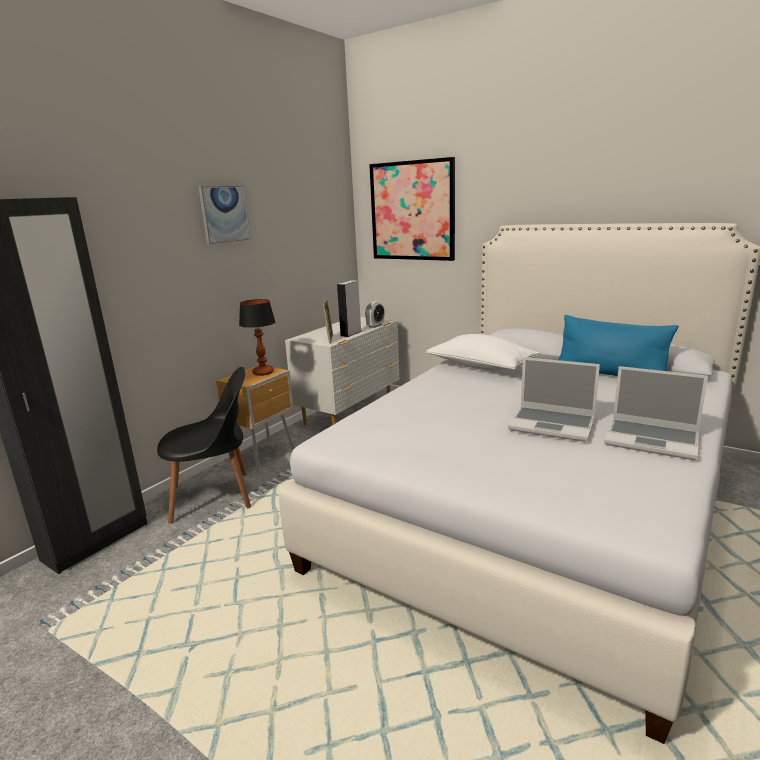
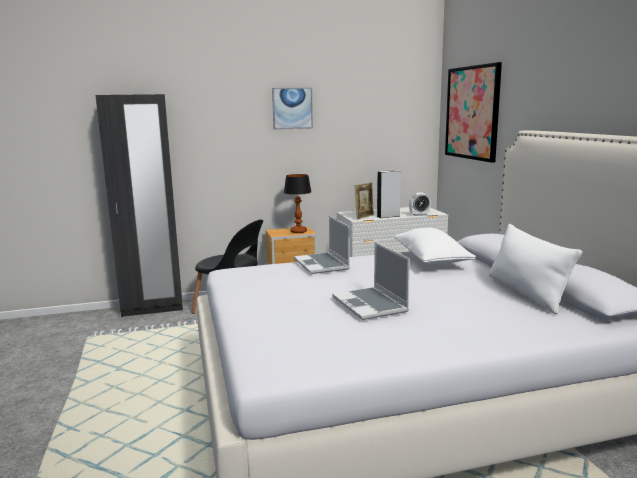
camera: 40 degrees right, 5 degrees down
(610, 374) = (526, 293): blue pillow -> white pillow
(652, 440) = (416, 337): laptop -> laptop (322, 264)

